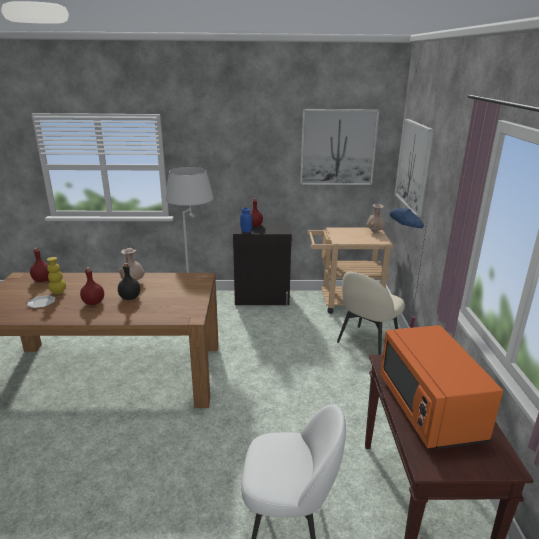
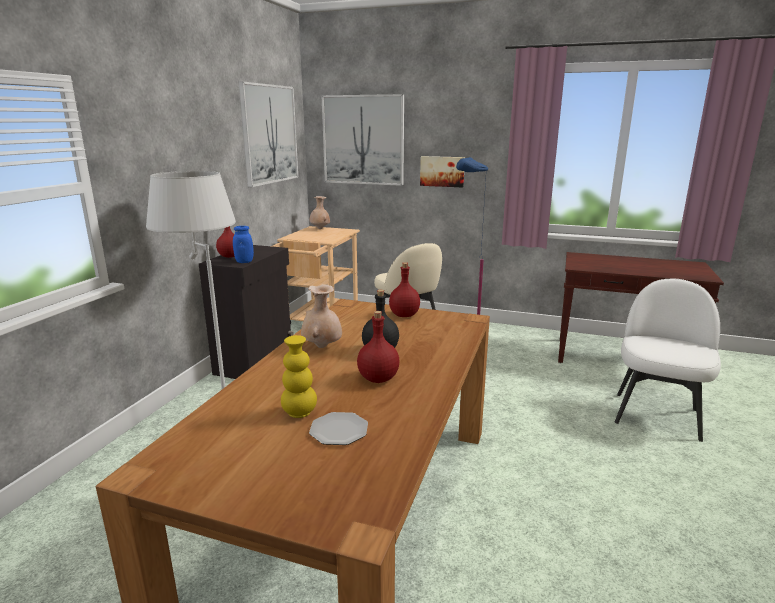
camera: 70 degrees left, 5 degrees down
(42, 280) = (213, 434): red bottle -> red bottle (404, 315)
(430, 409) = (642, 267): orange microwave -> none
(437, 215) = (442, 171): none -> picture

